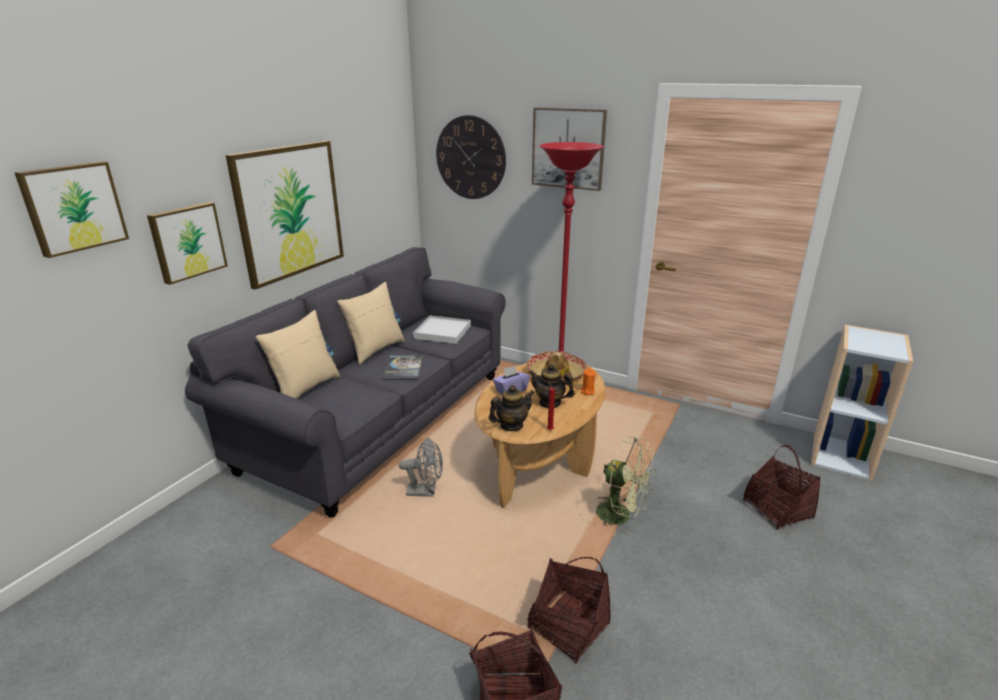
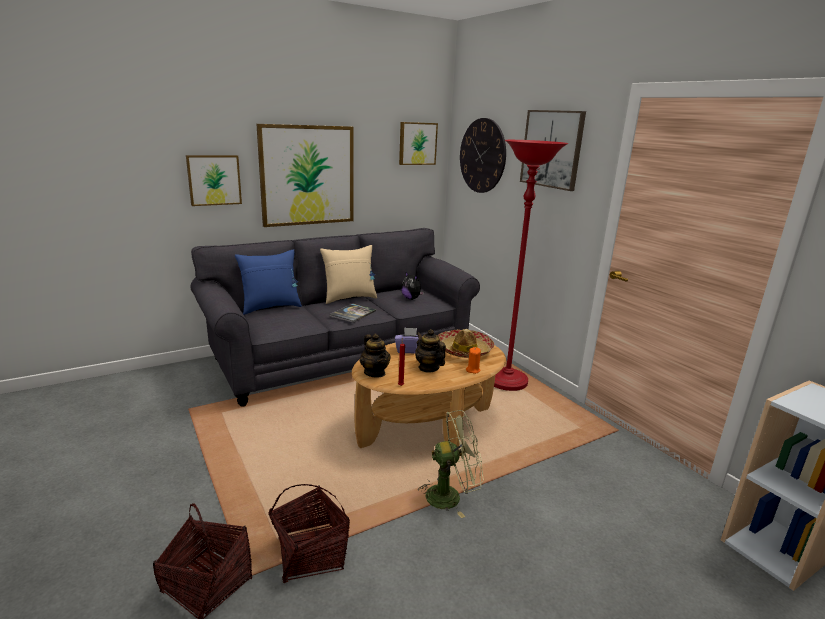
camera: 30 degrees right, 5 degrees down
(73, 207) = (133, 140): picture -> picture (417, 143)
(306, 389) = (270, 308): beige pillow -> blue pillow
(426, 491) = (318, 415): grey fan -> none
(443, 332) = (411, 298): white tray -> plush toy
(511, 426) = (375, 373): teapot -> teapot turned 60 degrees clockwise
(621, 516) = (450, 495): green fan -> green fan turned 75 degrees counterclockwise
(777, 509) = (624, 562): basket -> none

